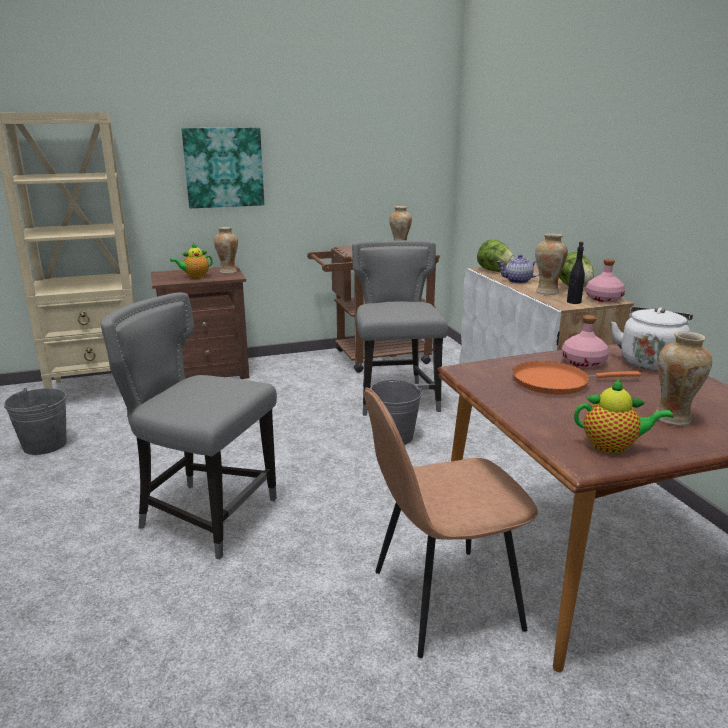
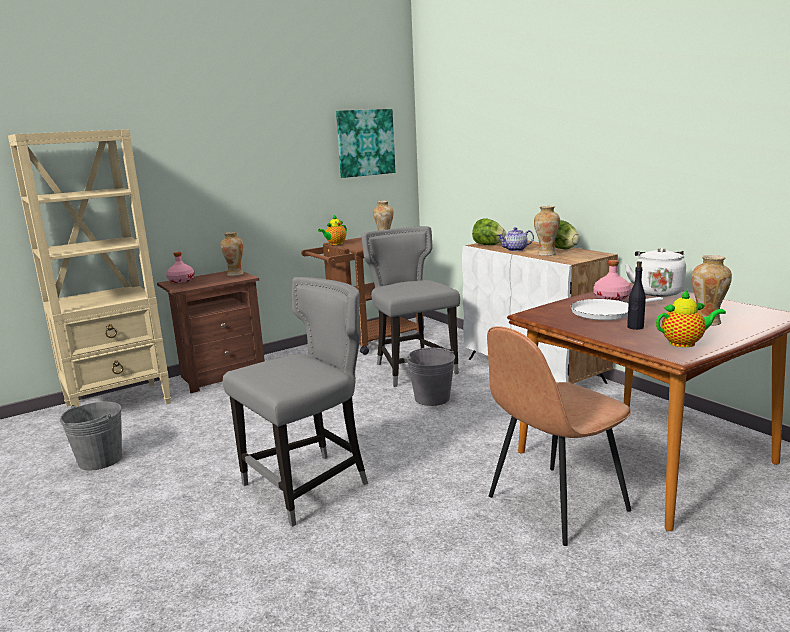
camera: 15 degrees left, 5 degrees down
(195, 276) = (207, 281): teapot -> teapot (335, 244)
(205, 515) = (309, 486): grey chair -> grey chair turned 135 degrees clockwise
(224, 167) = (220, 177): picture -> picture (365, 143)
(555, 382) = (605, 313): orange frying pan -> white frying pan
(573, 302) = (574, 258): black bottle -> black bottle (635, 327)
(603, 298) = (593, 254): pink bottle -> pink bottle (181, 280)

